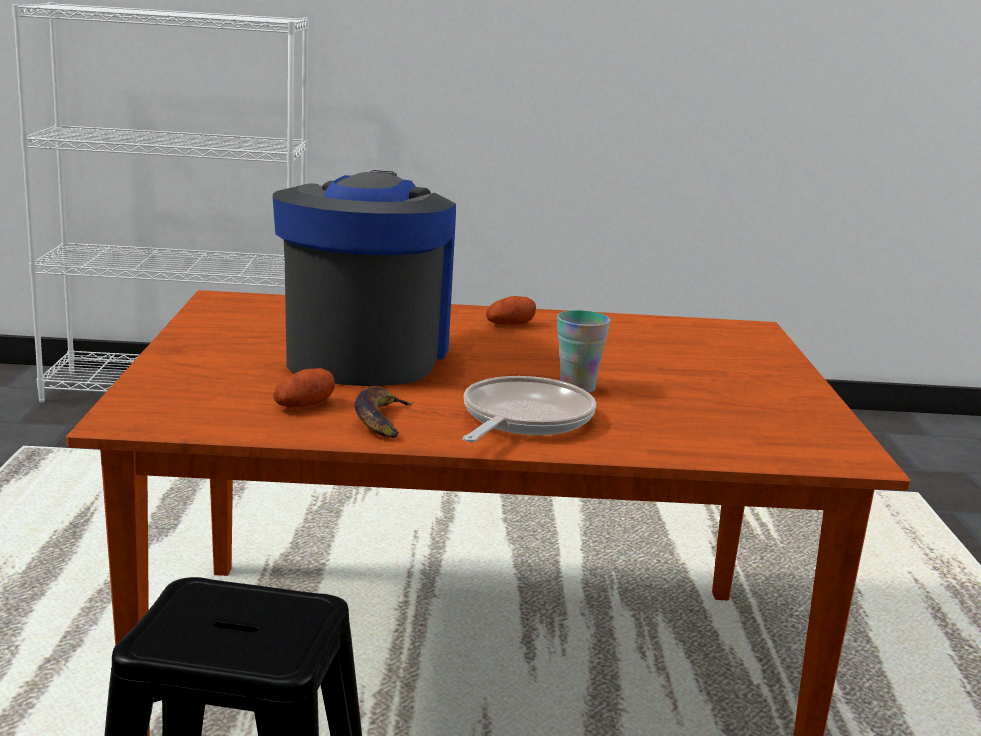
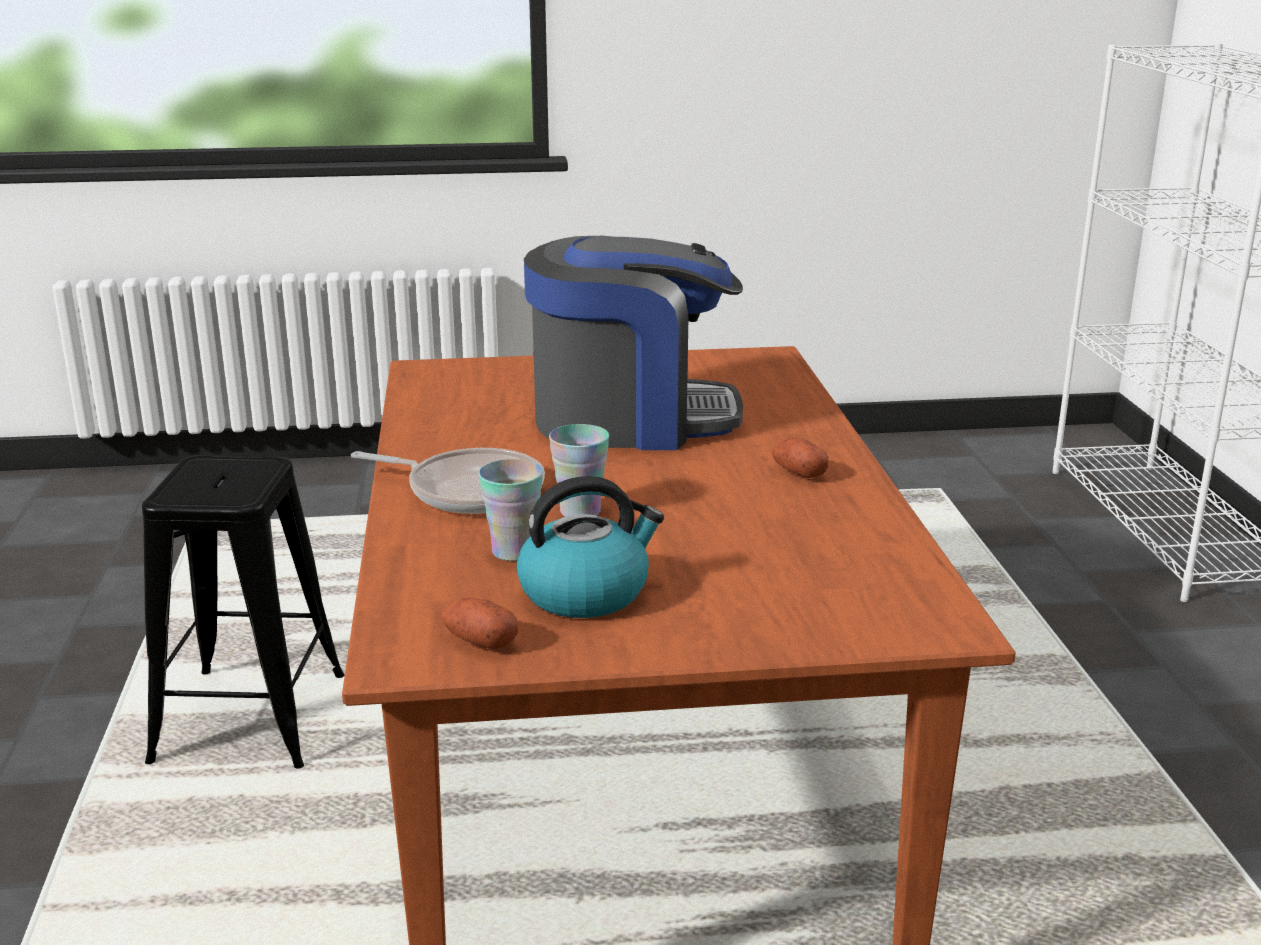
camera: 85 degrees right, 5 degrees up
(304, 405) = (474, 412): potato -> potato (480, 641)
(381, 420) = (447, 439): banana -> none
(659, 413) = (513, 552): none -> cup
(728, 398) = (586, 592): none -> kettle

